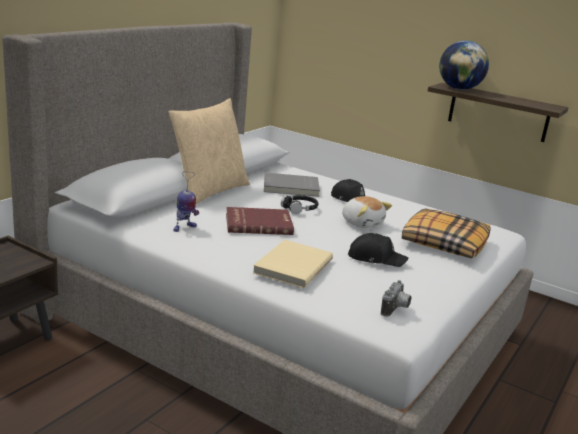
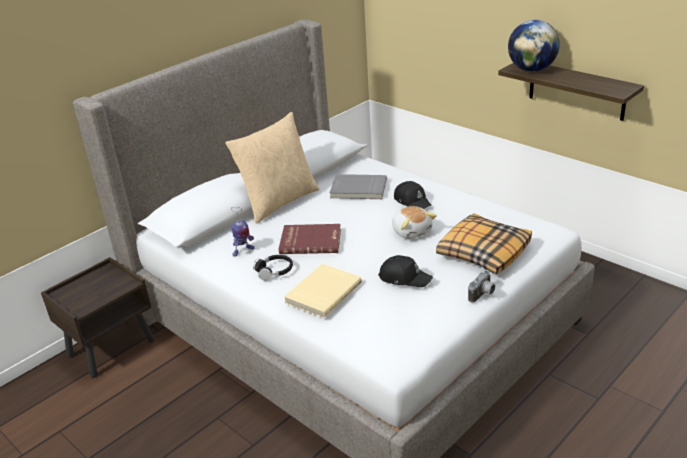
camera: 15 degrees right, 10 degrees up
(299, 209) = (356, 218): black headphones -> black headphones (274, 271)
(396, 309) = (398, 338): camera -> camera (483, 295)

